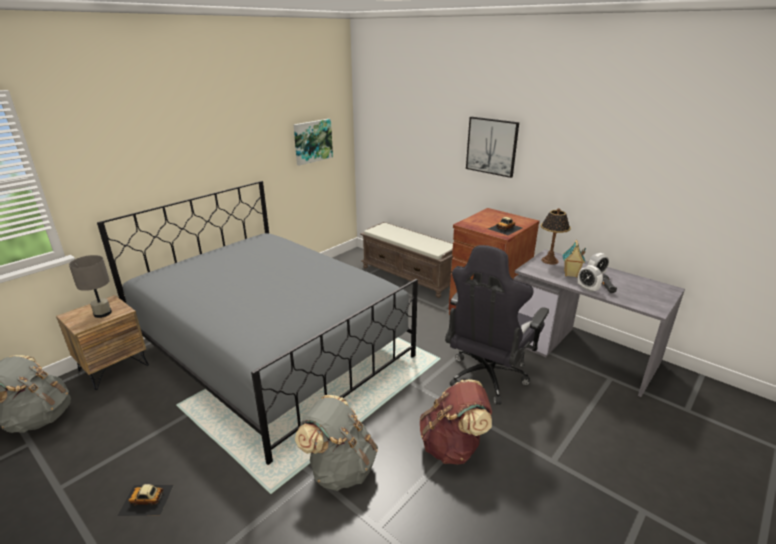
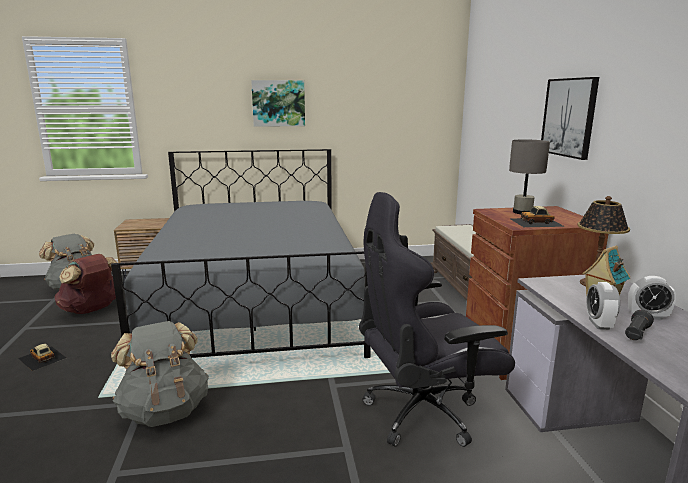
camera: 40 degrees right, 10 degrees down
(103, 313) = (147, 224): grey table lamp -> grey table lamp (523, 212)
(312, 141) = (402, 120): picture -> picture (278, 103)
(453, 446) = (280, 454): brown backpack -> brown backpack (92, 310)

